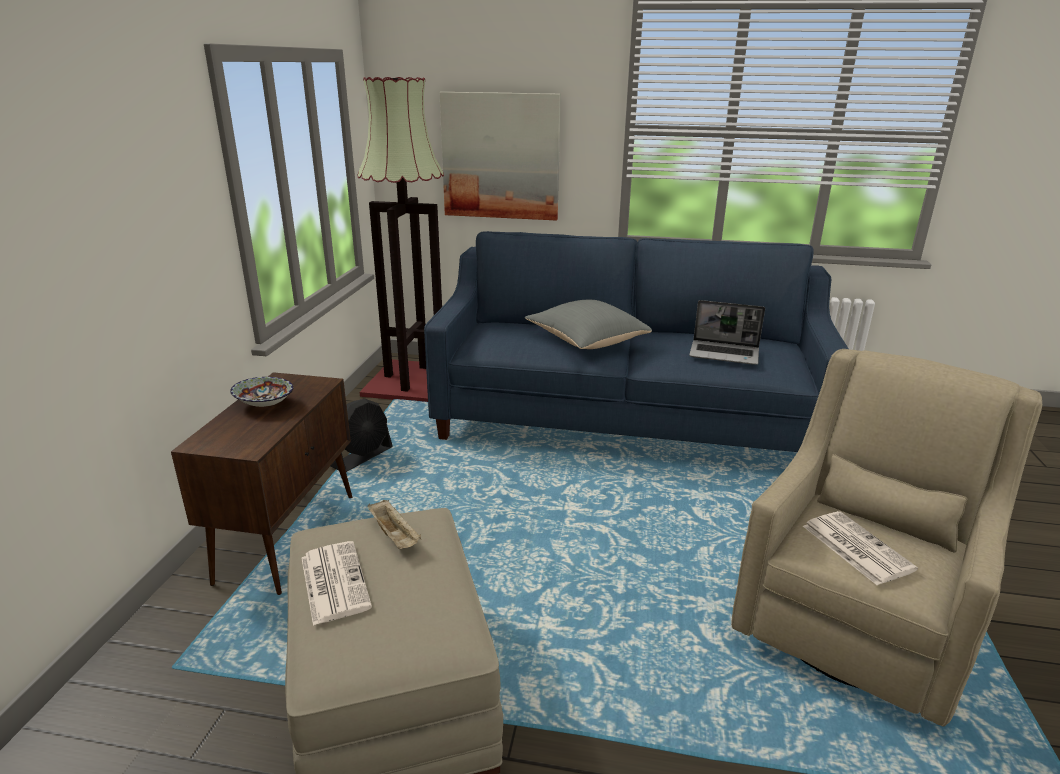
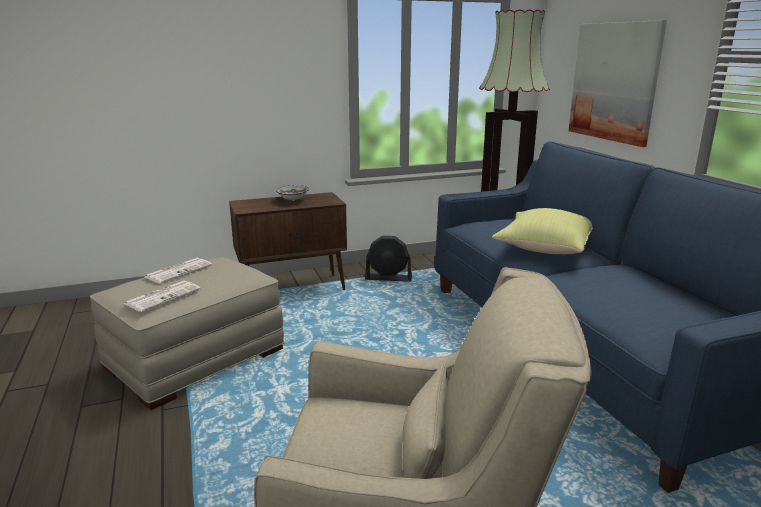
camera: 60 degrees right, 5 degrees down
(395, 536) = (228, 272): beige tray -> none
(585, 342) = (544, 248): grey pillow -> yellow pillow
(725, 354) = (634, 299): laptop -> none
(855, 547) = (346, 428): newspaper -> newspaper (163, 296)

